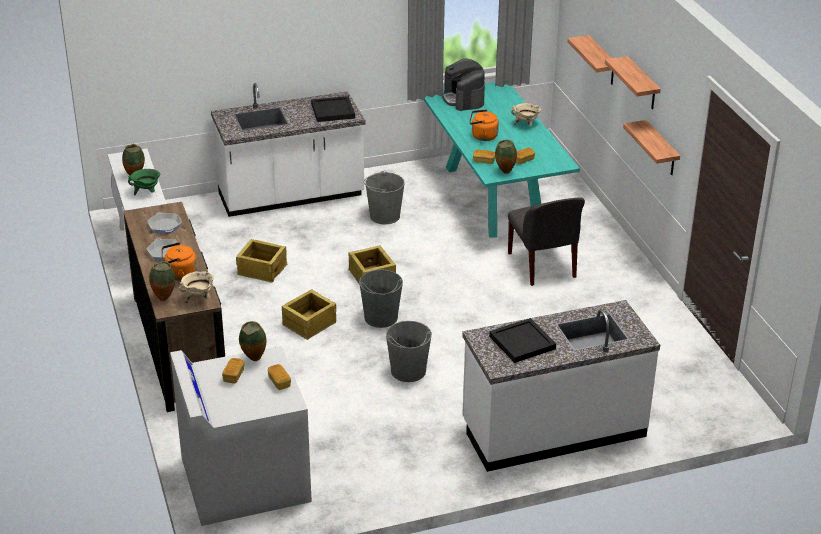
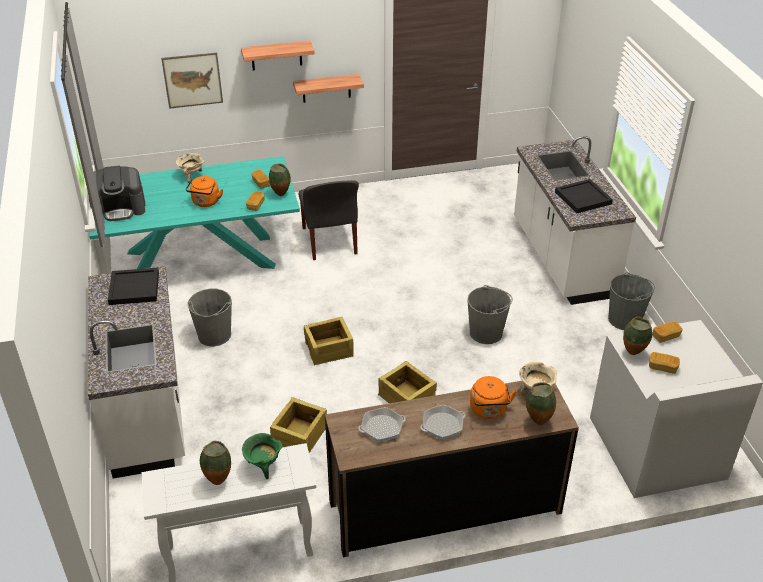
camera: 85 degrees left, 5 degrees up
(381, 318) = (401, 346): grey bucket -> grey bucket (625, 319)
(542, 266) = (330, 242): grey chair -> grey chair turned 90 degrees clockwise
(602, 61) = (192, 80): shelf -> picture

